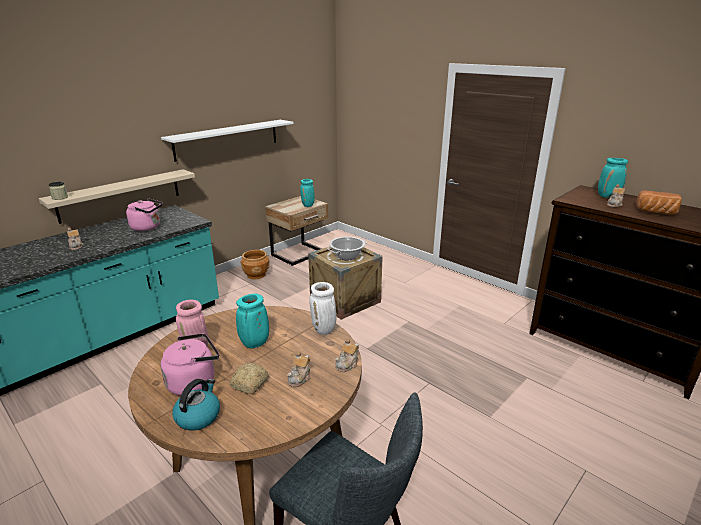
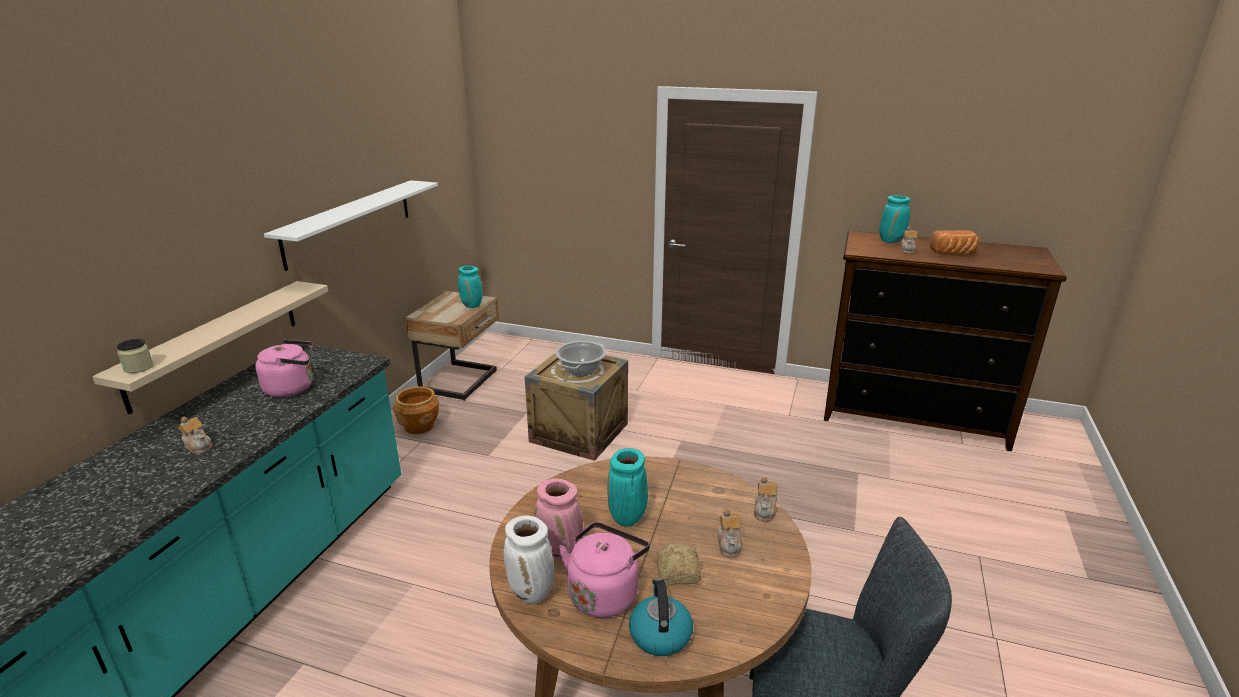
camera: 25 degrees left, 0 degrees up
(324, 330) = (694, 476): white vase -> white vase (532, 594)

